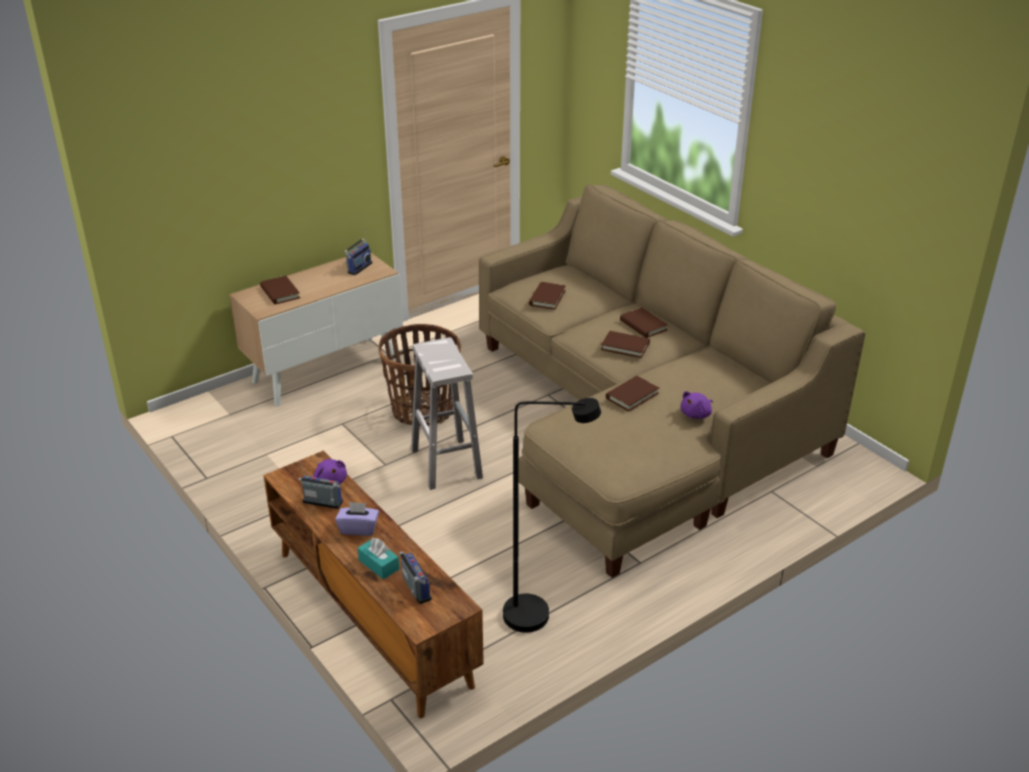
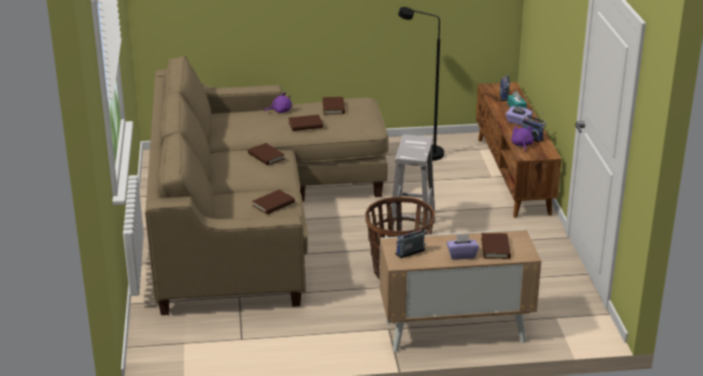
camera: 150 degrees left, 5 degrees down
(309, 278) = (462, 255): none -> purple tissue box
(643, 325) = (234, 165): brown book -> brown book (333, 107)

